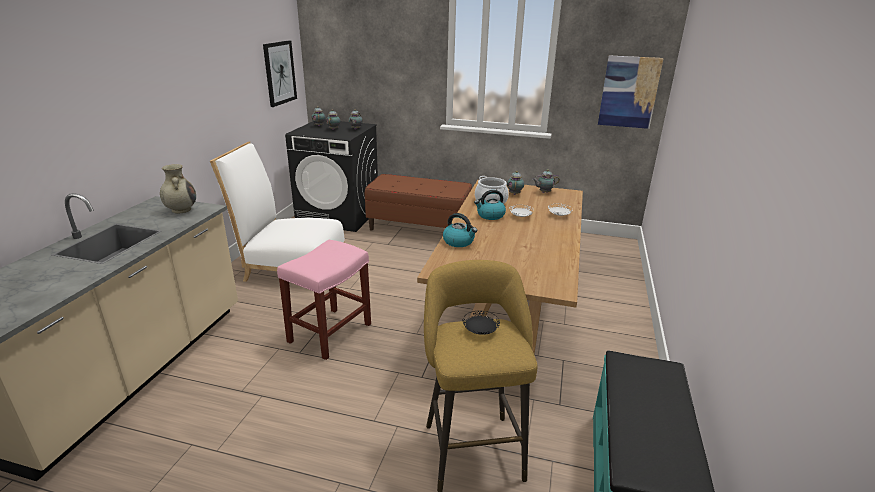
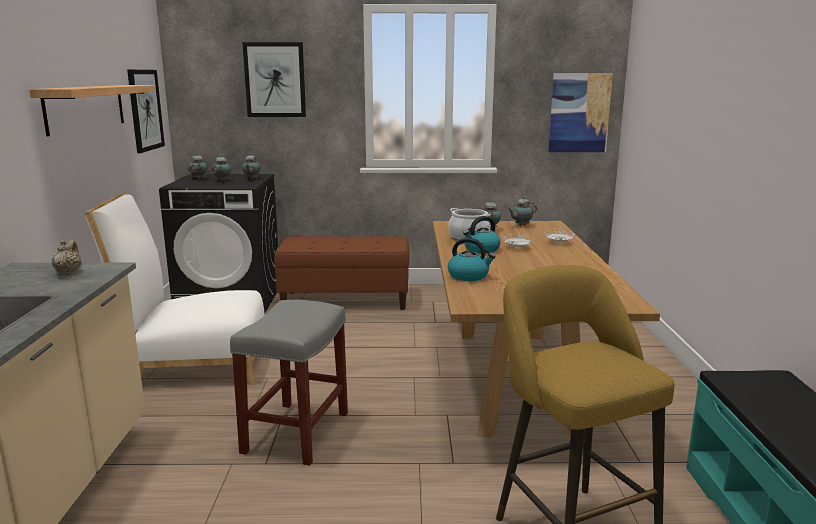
camera: 15 degrees left, 10 degrees down
(181, 210) = (68, 272): beige vase -> beige teapot
(222, 79) = (86, 108): none -> shelf
(330, 332) = (296, 431): pink stool -> grey stool
(379, 50) = (275, 80): none -> picture
(480, 331) = (581, 353): black plate -> none

